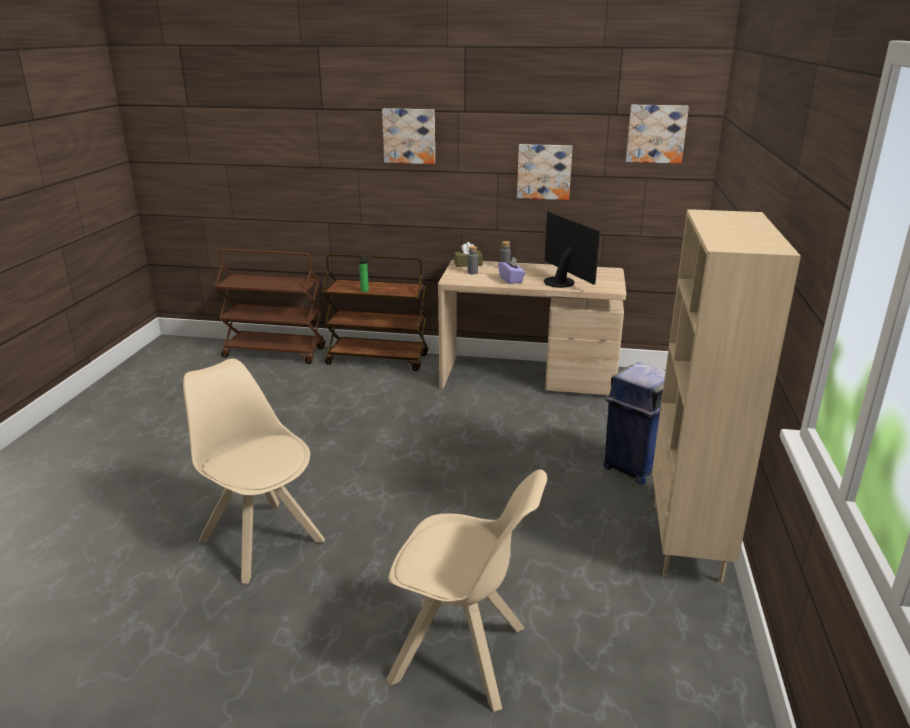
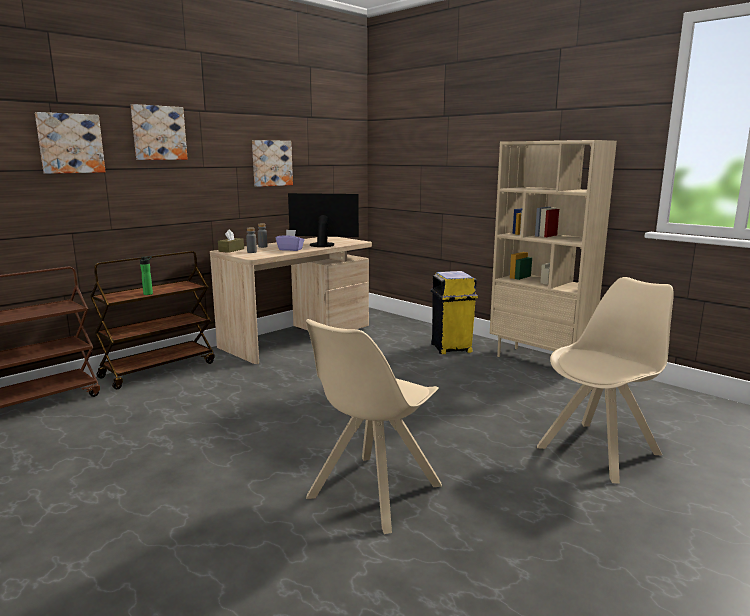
camera: 55 degrees left, 10 degrees down
(260, 538) = (372, 493): beige chair -> beige chair turned 45 degrees counterclockwise
(633, 467) = (451, 348): blue trash can -> yellow trash can
(656, 133) = (336, 131): picture -> picture (70, 143)

